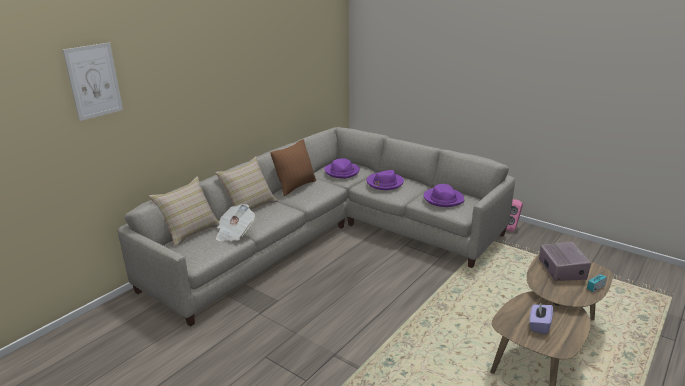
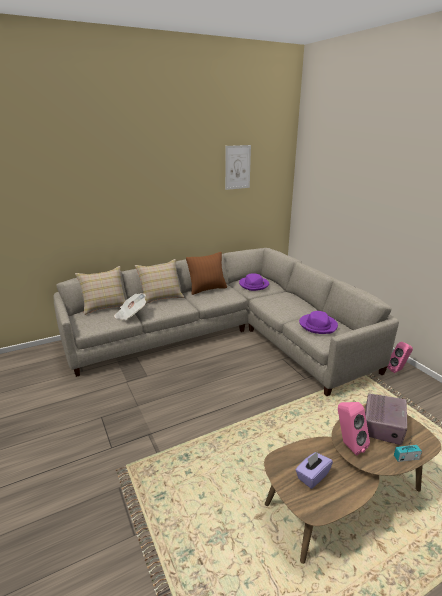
camera: 25 degrees right, 0 degrees up
(94, 81) = (41, 182): picture -> picture (237, 167)
(384, 183) = (279, 301): purple hat -> none
(549, 292) = (348, 445): none -> pink speaker

